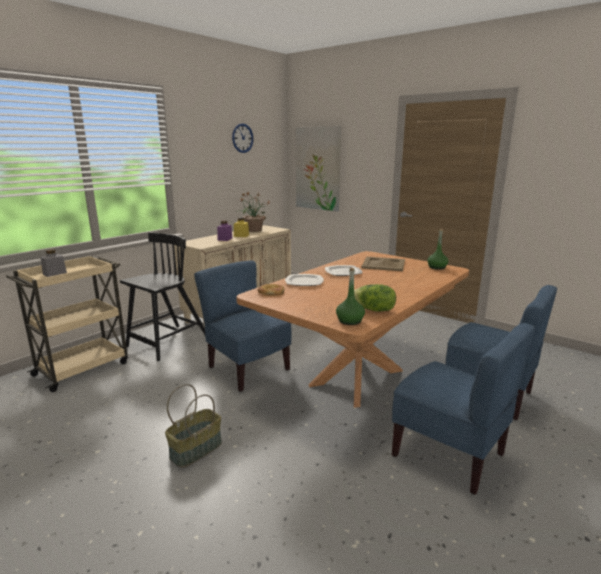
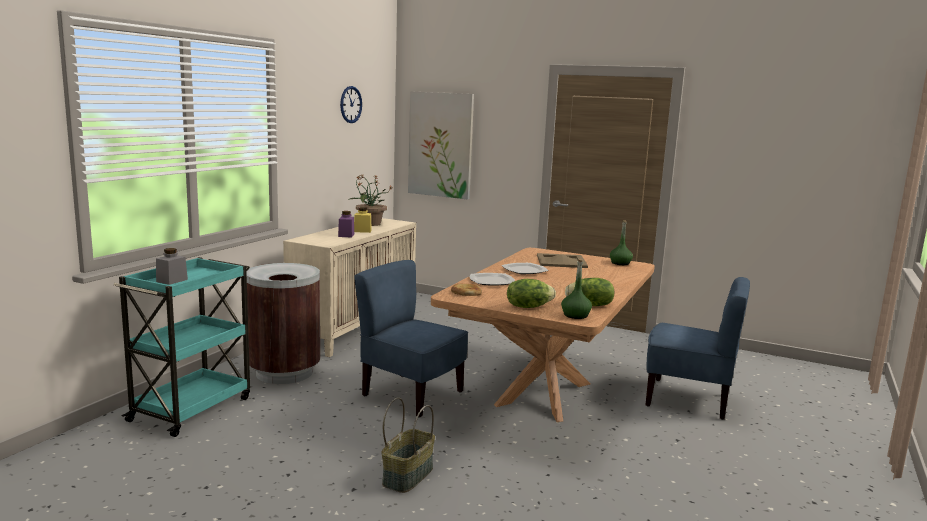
camera: 15 degrees left, 5 degrees down
(83, 368) = (192, 408): beige cart -> turquoise cart
(167, 342) = (285, 372): black chair -> brown trash can
(313, 309) = (528, 307): none -> lettuce
(449, 454) = (672, 453): blue chair -> none

